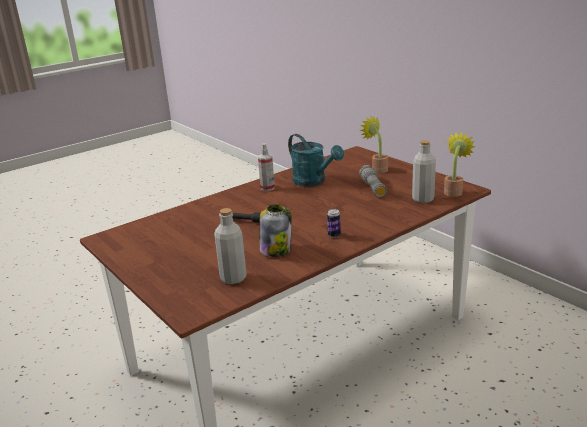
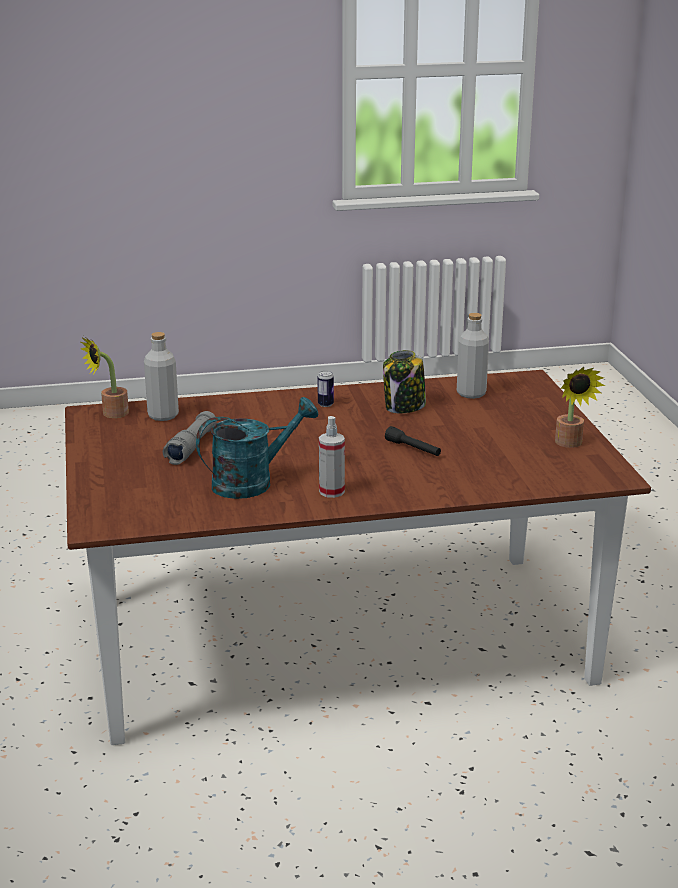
camera: 155 degrees left, 0 degrees up
(313, 181) = (252, 482): turquoise watering can -> turquoise watering can turned 75 degrees clockwise
(377, 169) = (131, 476): potted plant -> potted plant (570, 444)

